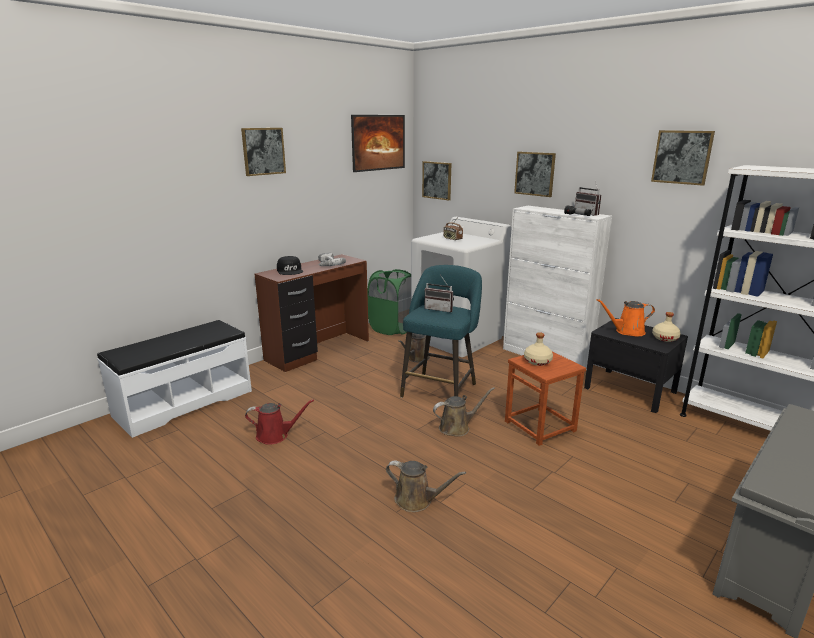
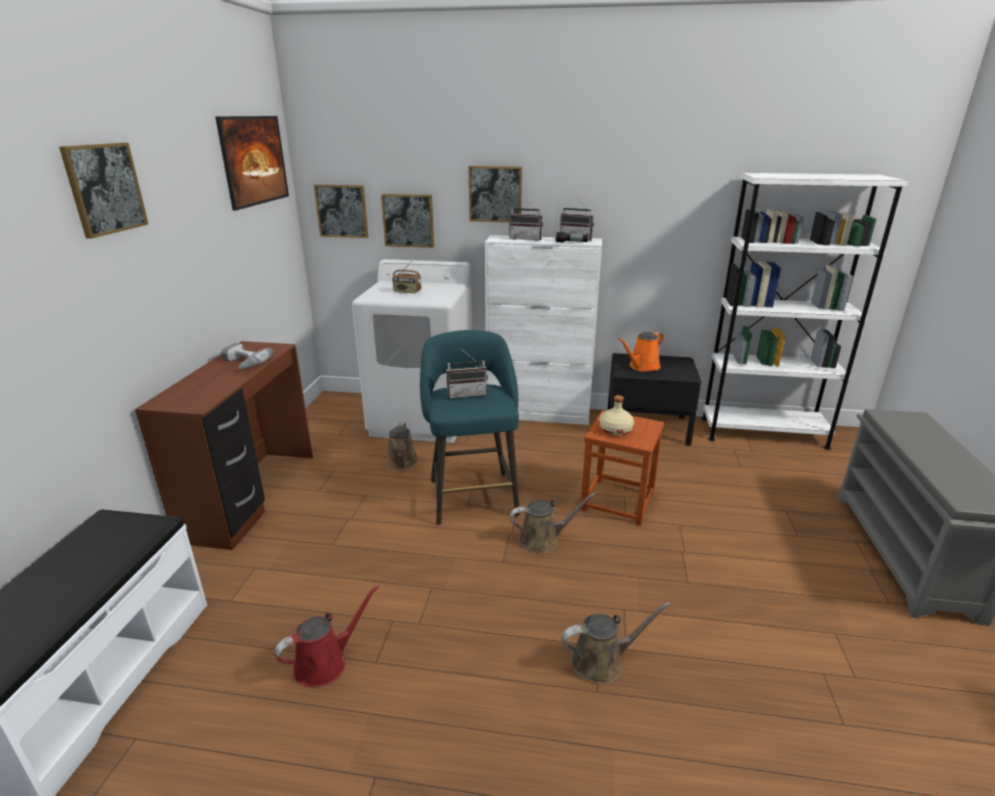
camera: 35 degrees left, 5 degrees up
(290, 271) = (197, 388): black cap -> none
(392, 329) = (327, 429): green laundry basket -> none
(457, 427) = (543, 539): brown watering can -> brown watering can turned 45 degrees clockwise
(548, 210) = (526, 239): none -> radio
(665, 338) = (679, 365): beige bottle -> none
(682, 157) = (676, 166): picture -> picture (408, 220)

